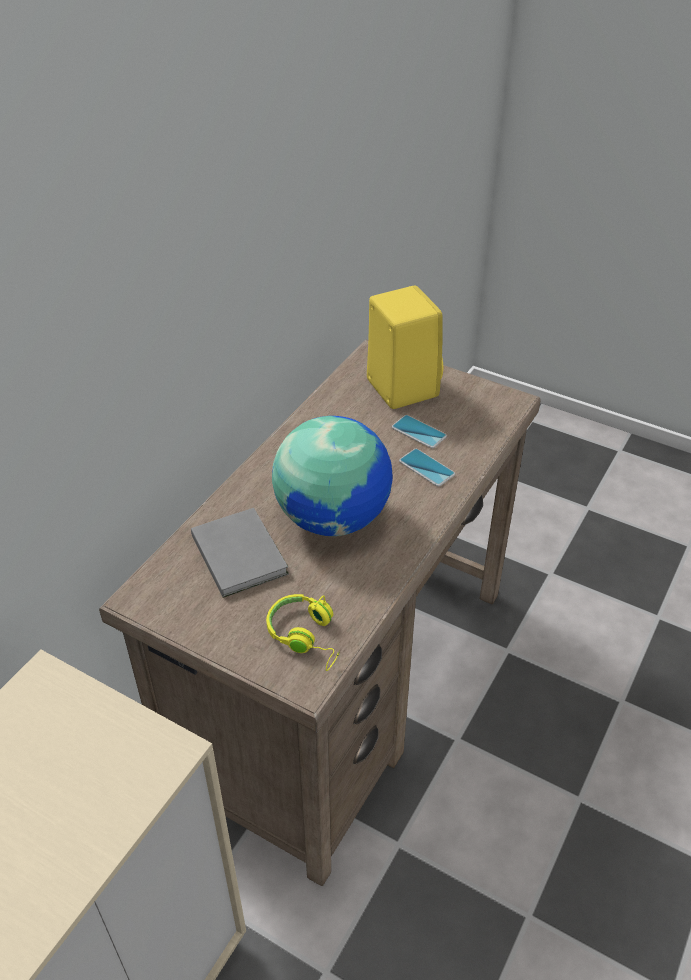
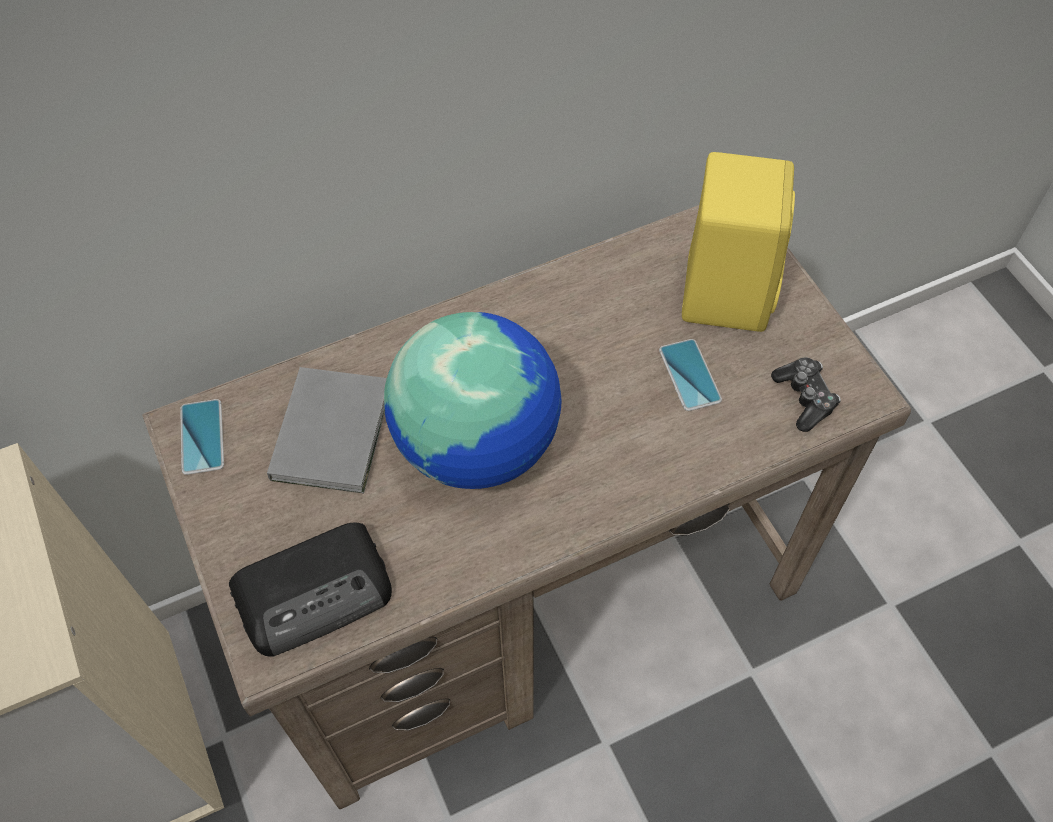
camera: 35 degrees right, 15 degrees up
(307, 636) = (316, 591): yellow headphones -> radio
(426, 468) = (653, 437): phone -> phone (202, 437)
(486, 415) = (804, 398): none -> game controller

